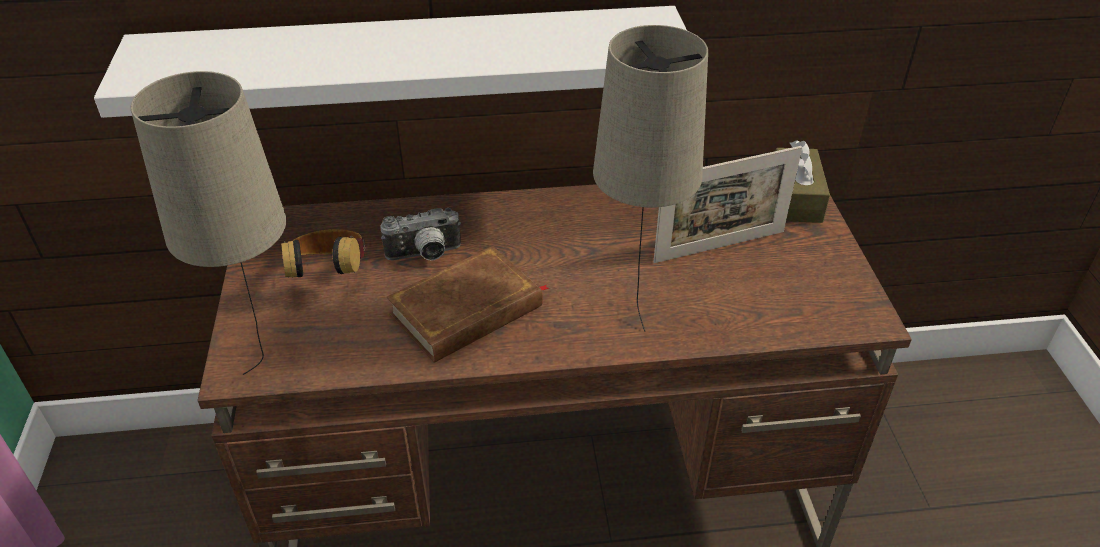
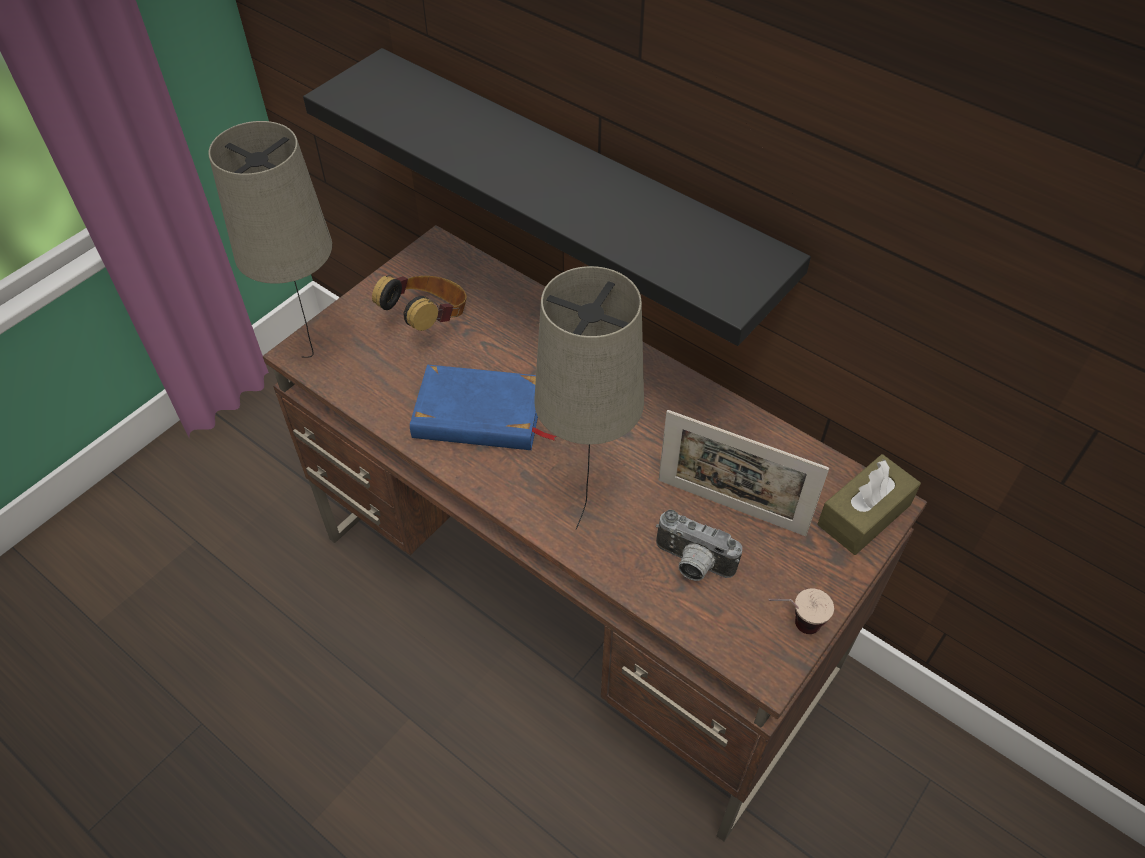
camera: 45 degrees right, 10 degrees up
(412, 70) = (574, 186): white shelf -> black shelf
(425, 256) = (505, 349): camera -> camera (691, 564)
(467, 311) = (479, 415): brown book -> blue book
(847, 285) = (792, 625): none -> cup

